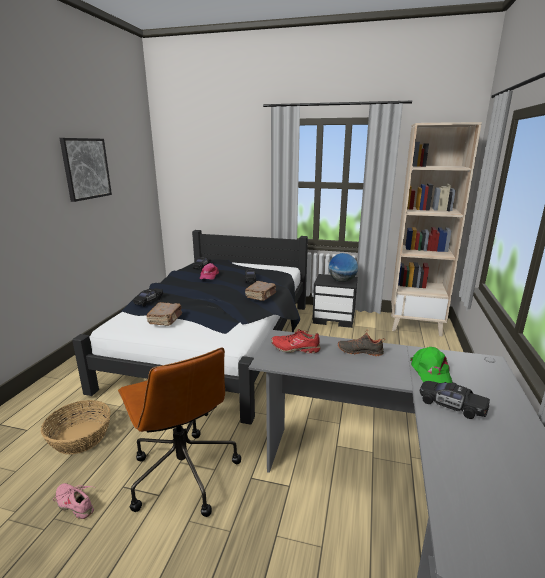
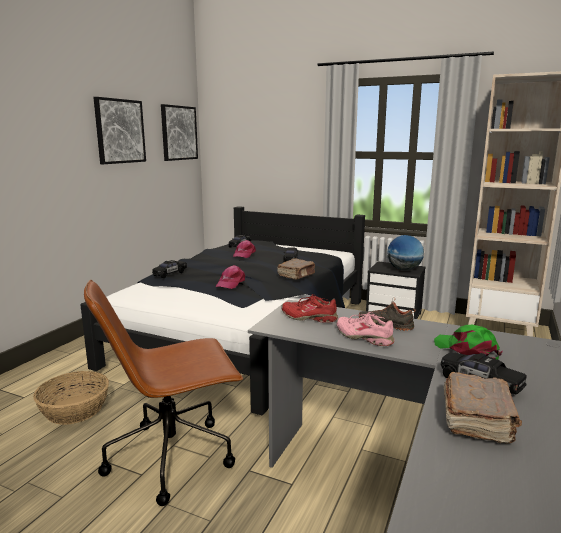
camera: 10 degrees right, 5 degrees down
(75, 504) = (52, 471): pink shoe -> pink shoe (364, 337)
(137, 165) = (178, 133): none -> picture
(166, 319) = (182, 291): brown book -> brown book (477, 420)
(183, 473) = (173, 456): brown office chair -> brown office chair turned 90 degrees clockwise
(207, 308) = (230, 283): none -> pink cap
(430, 372) = (467, 350): green cap -> green cap turned 135 degrees clockwise

